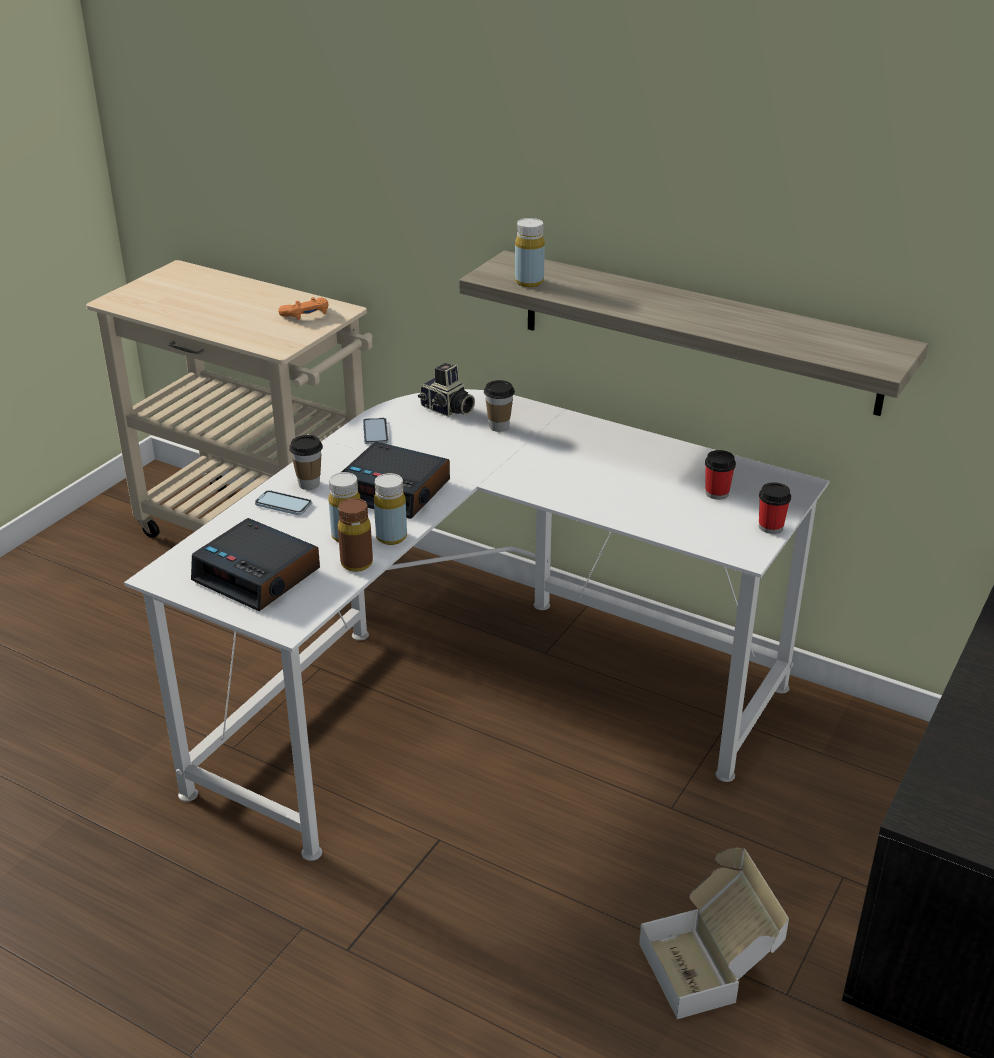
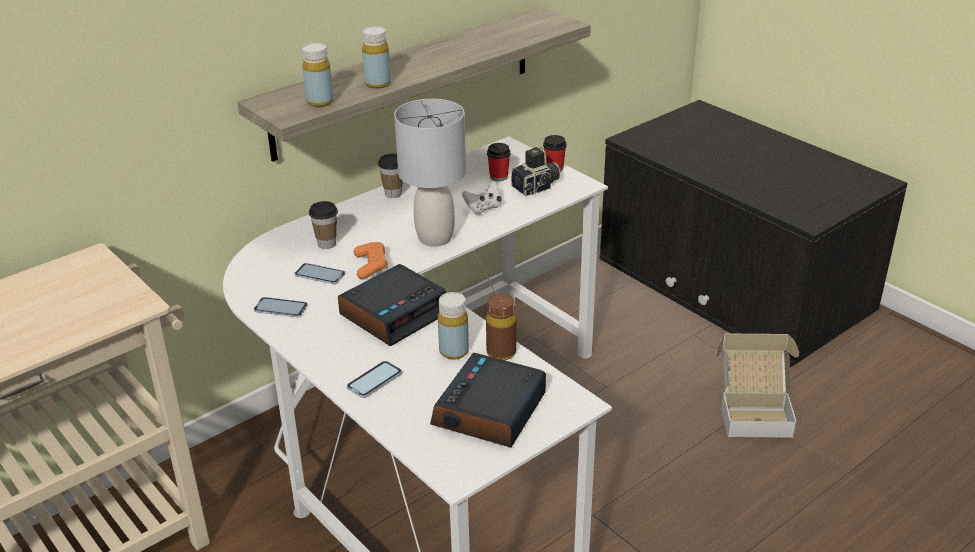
camera: 70 degrees left, 0 degrees up
(258, 575) = (490, 411): alarm clock -> alarm clock turned 150 degrees clockwise
(306, 315) = (79, 279): orange game controller -> orange game controller (371, 266)
(309, 484) = (348, 360): cup -> cup (393, 194)
(391, 537) = (470, 328): yellow bottle -> yellow bottle (377, 84)
(441, 437) = (320, 275): none -> phone
(447, 409) = (273, 264): camera -> camera (537, 187)
(549, 482) = (434, 238): none -> grey table lamp
(635, 498) = (483, 208): none -> white game controller

